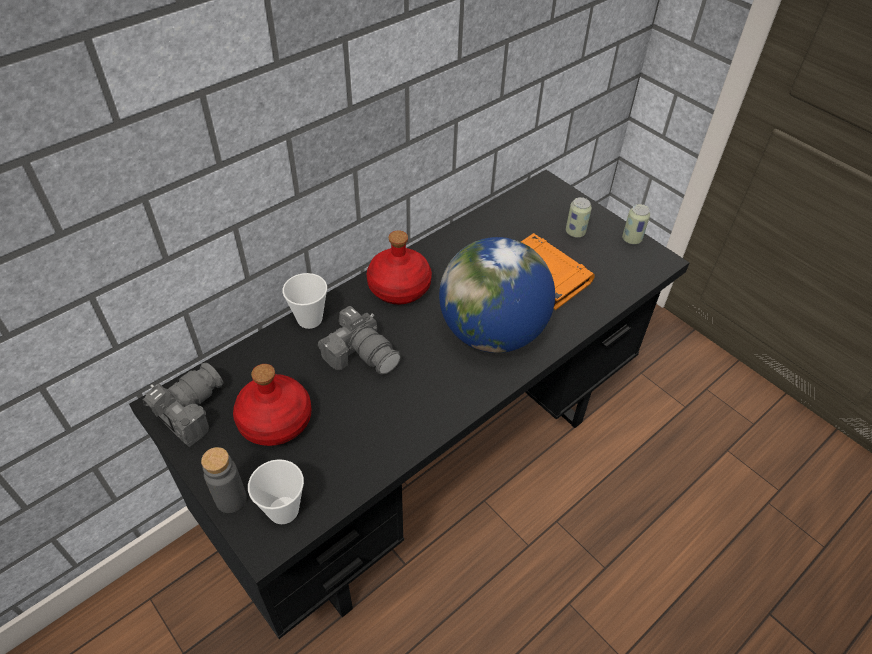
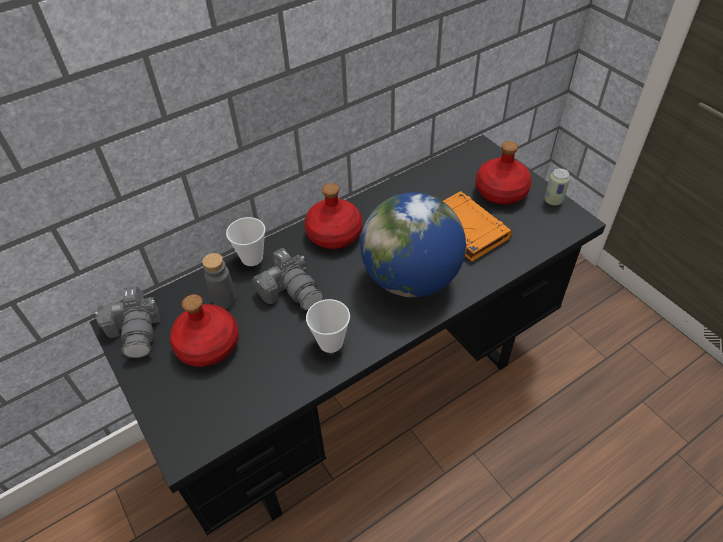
camera: 10 degrees right, 0 degrees up
(188, 411) = (136, 331): camera -> camera turned 120 degrees clockwise
(231, 499) = (159, 411): grey bottle -> grey bottle (225, 300)
(283, 510) = (202, 424): cup -> cup (331, 342)
(575, 232) = (501, 192): can -> red bottle

